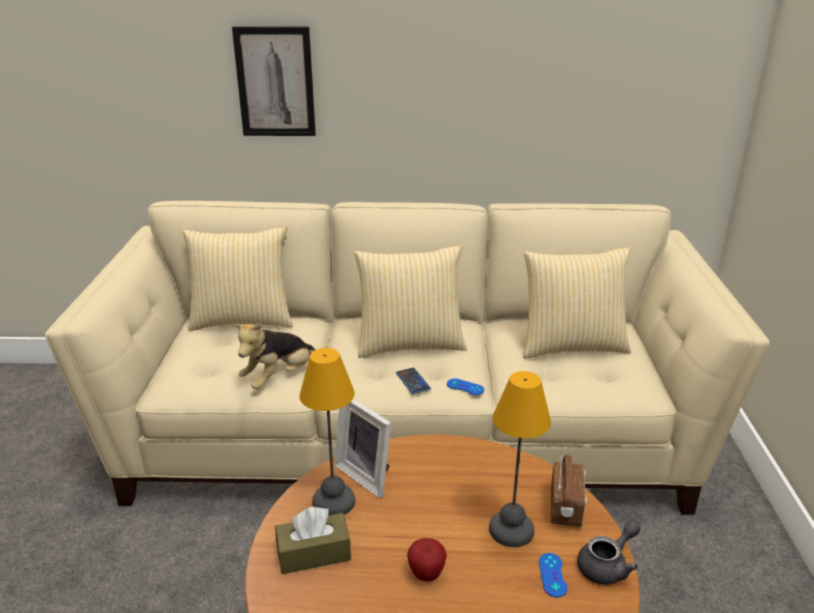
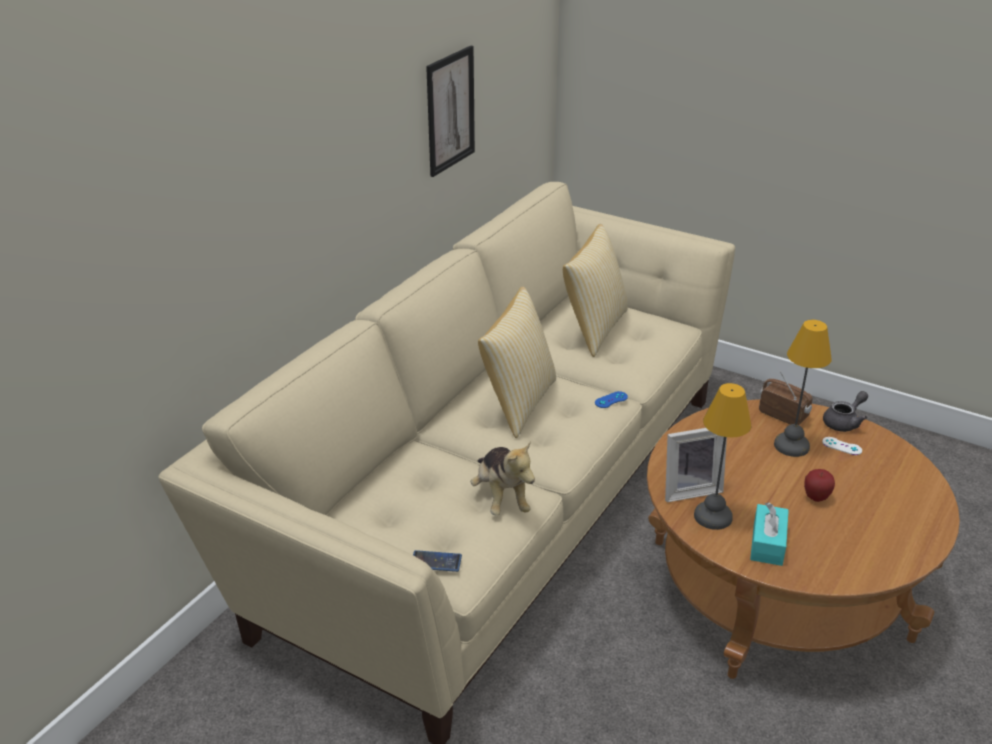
camera: 60 degrees left, 5 degrees up
(243, 320) = (366, 490): pillow -> none
(275, 82) = (266, 208): picture -> picture (450, 111)
(314, 553) = (767, 543): brown tissue box -> turquoise tissue box
(413, 381) = (581, 422): phone -> phone (436, 562)
(552, 575) = (842, 446): blue game controller -> white game controller
(607, 566) = (844, 422): grey teapot -> grey teapot turned 60 degrees clockwise

